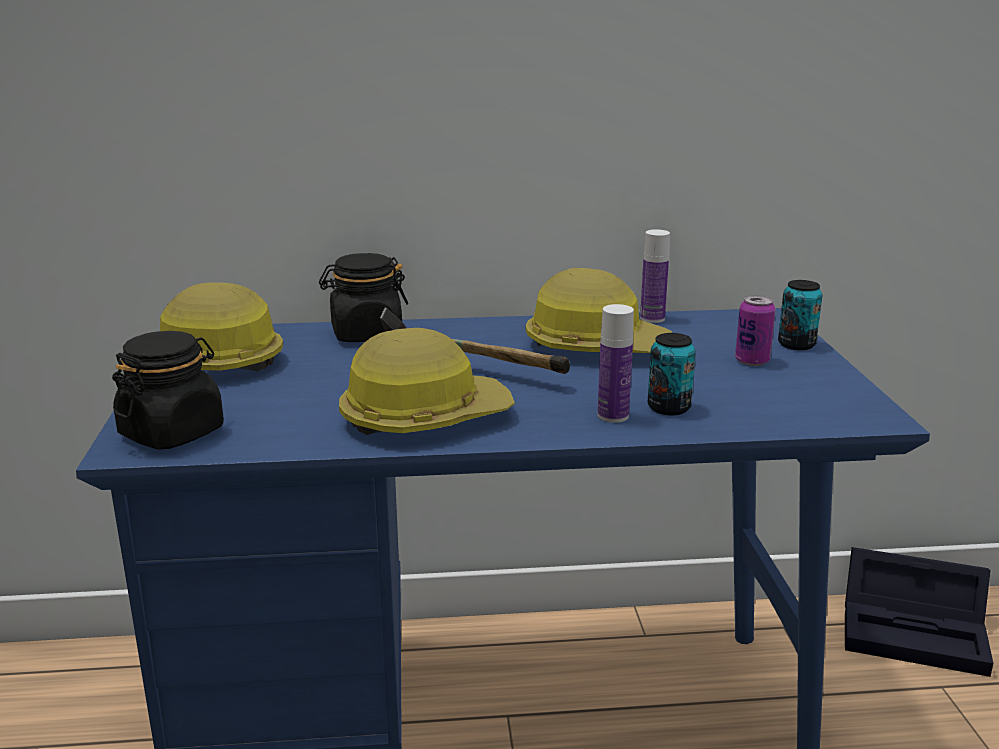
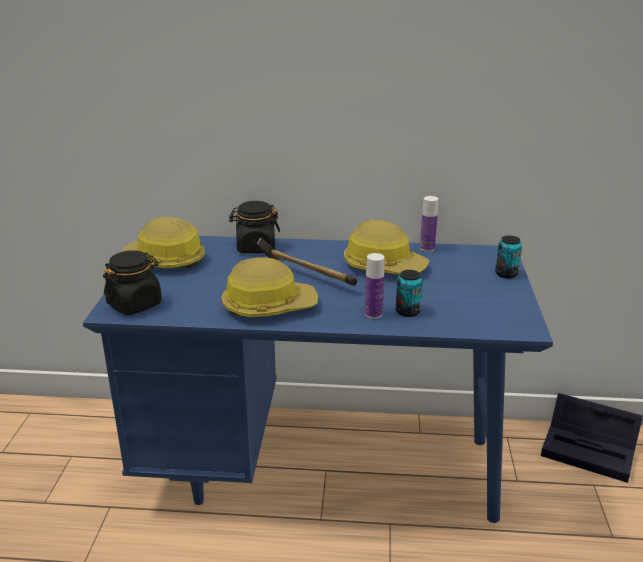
camera: 10 degrees right, 5 degrees up
(752, 361) = (472, 283): can -> none

